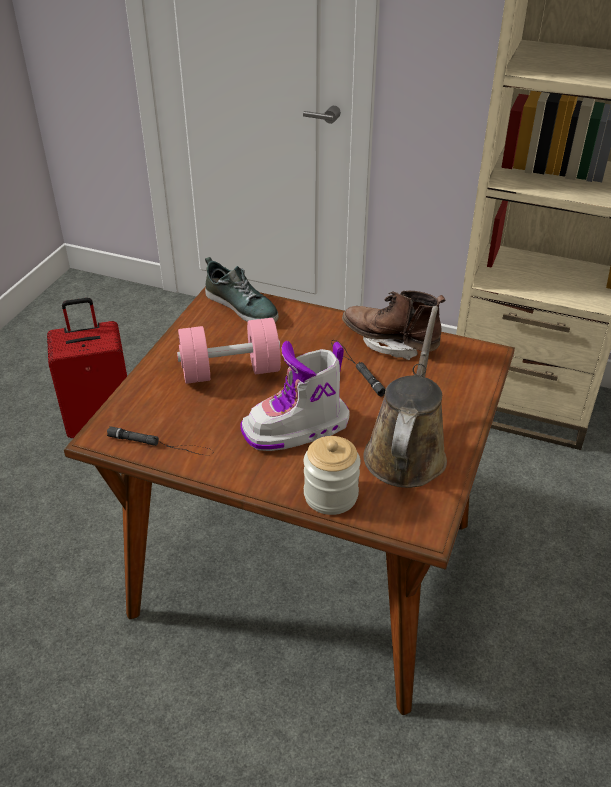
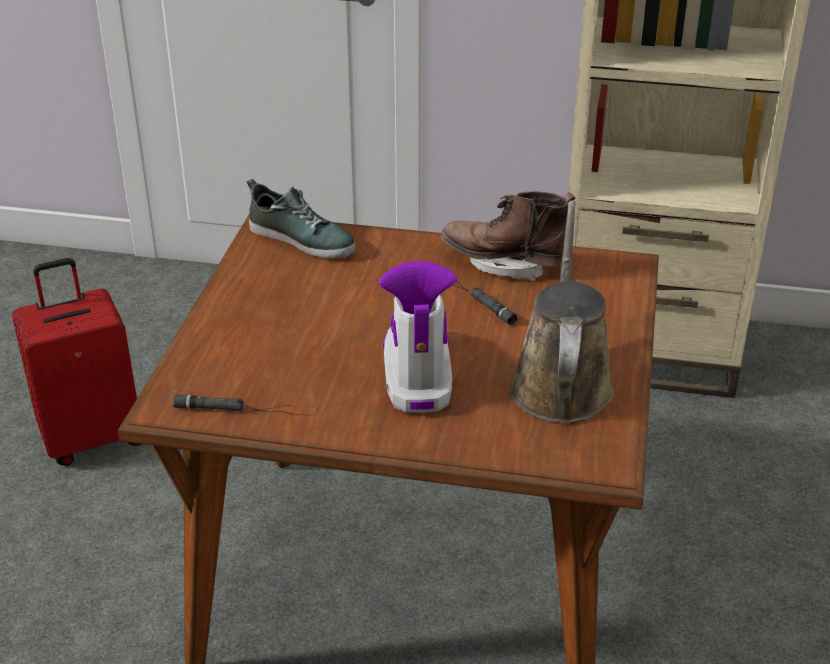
camera: 10 degrees left, 5 degrees down
(230, 371) = (311, 316): pink dumbbell -> none
(297, 429) = (417, 373): boot -> boot turned 120 degrees clockwise
(330, 495) = (482, 442): jar -> none

